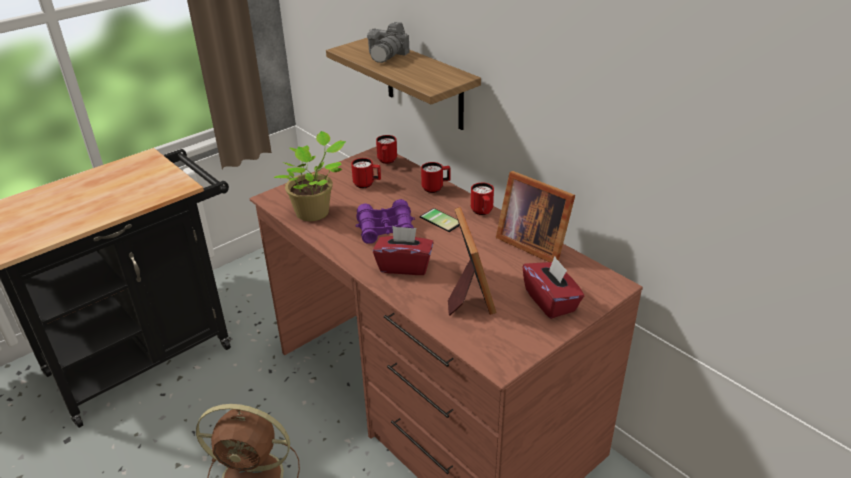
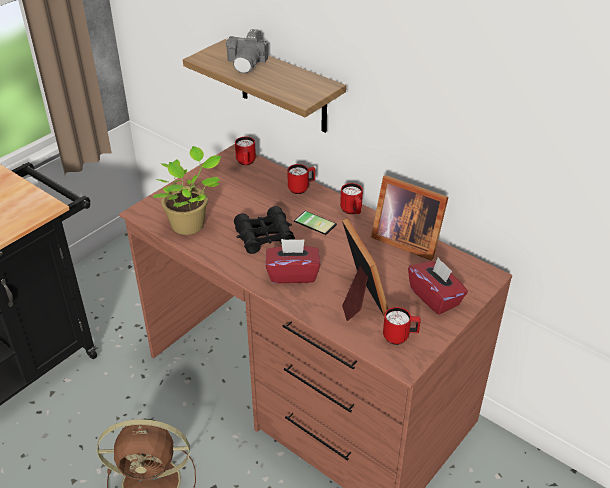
camera: 10 degrees left, 5 degrees up
(367, 184) = (233, 189): red mug -> red mug (400, 337)
(385, 229) = (264, 236): purple binoculars -> black binoculars

